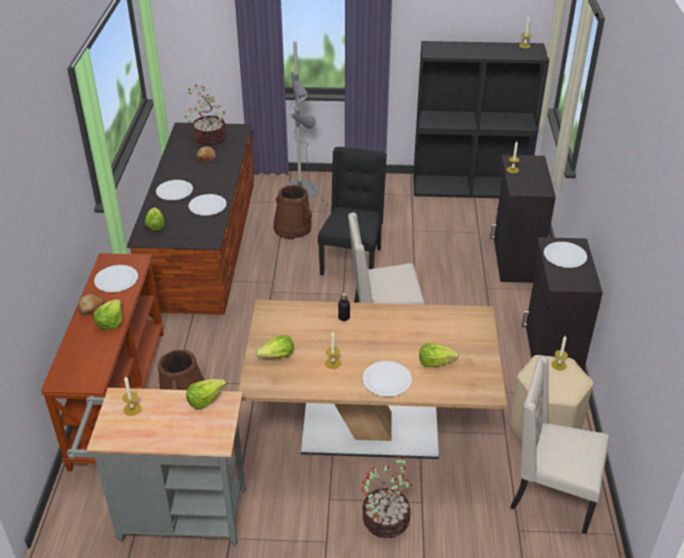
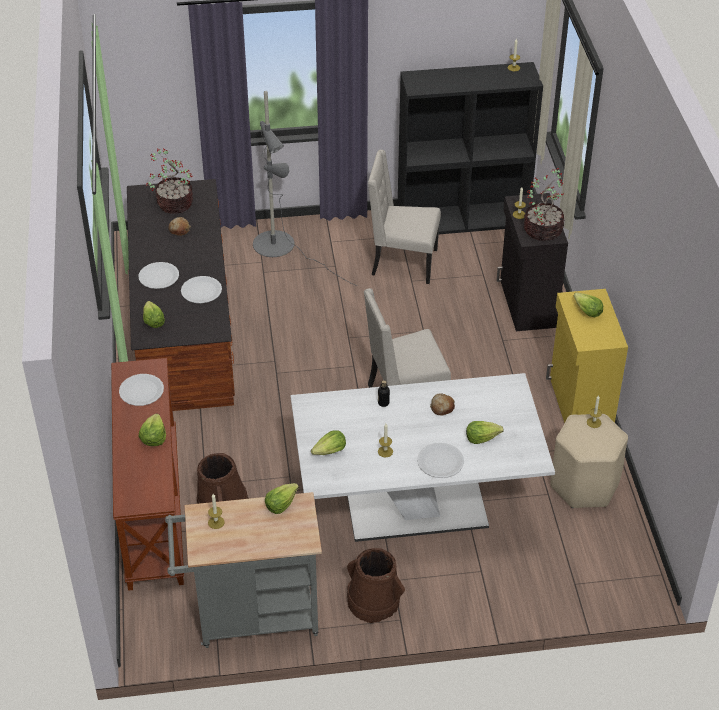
camera: 10 degrees left, 5 degrees up
(91, 308) = (128, 425): bread -> bread (442, 407)
(293, 228) = (278, 293): brown bucket -> brown bucket (373, 601)
(352, 261) = (354, 325): black chair -> none
(370, 428) = (416, 506): brown dining table -> white dining table
(386, 520) = (452, 592): potted plant -> potted plant (543, 230)
(550, 353) = (579, 405): black cabinet -> yellow cabinet
(551, 494) = (599, 547): beige chair -> beige chair (402, 263)
(565, 256) = (587, 311): white plate -> lettuce

